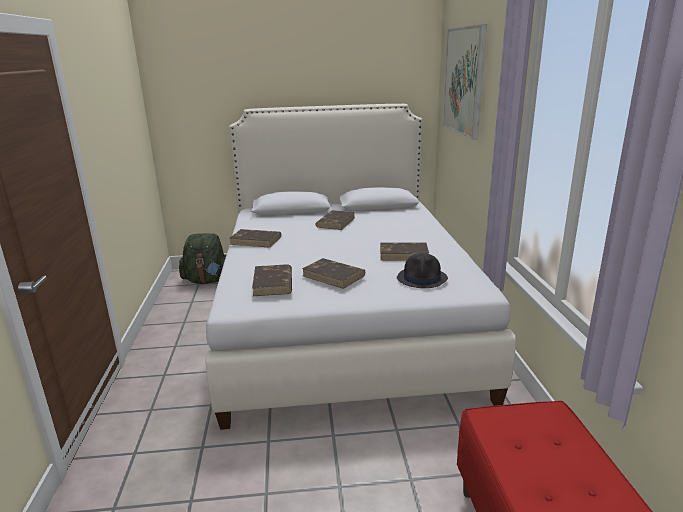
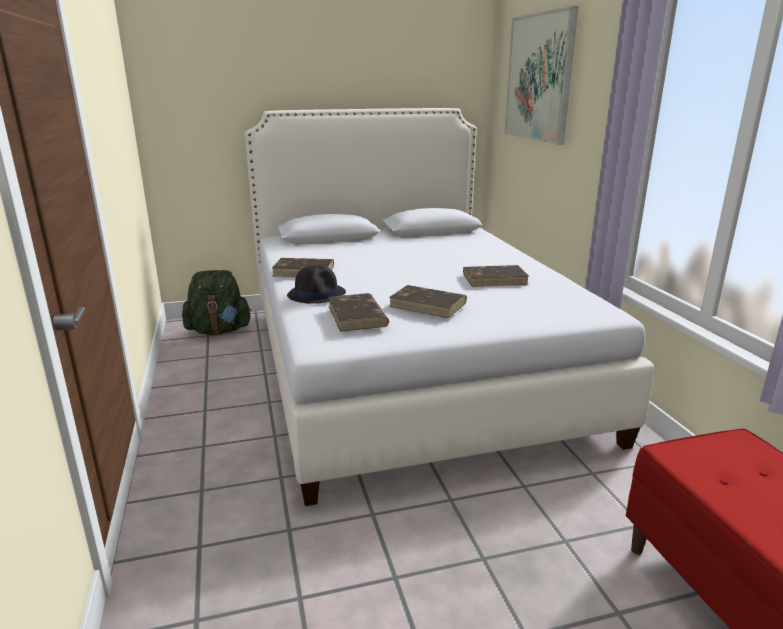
camera: 10 degrees left, 0 degrees up
(336, 222) = (391, 248): brown book -> none
(422, 278) = (534, 303): black hat -> black hat (317, 294)

